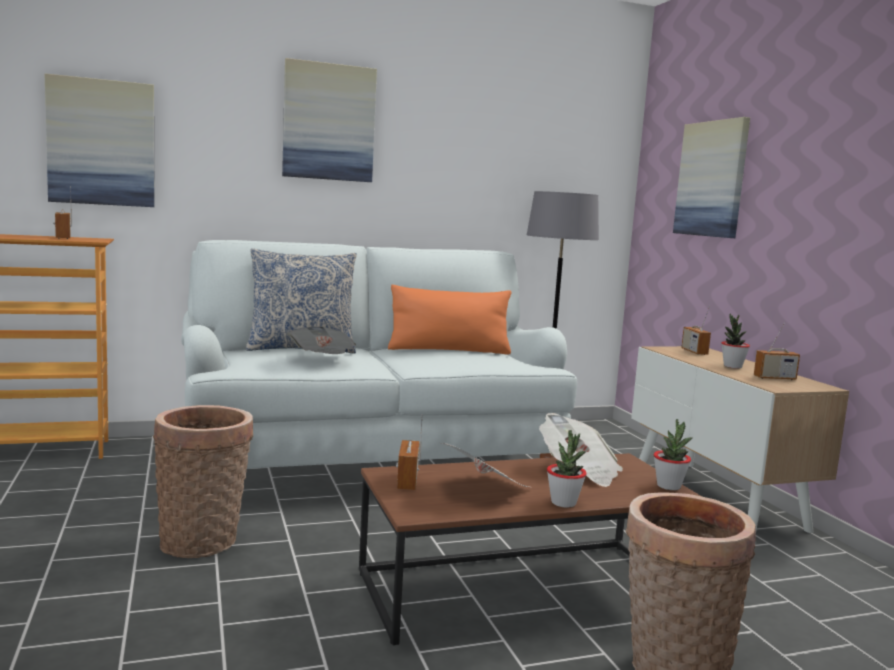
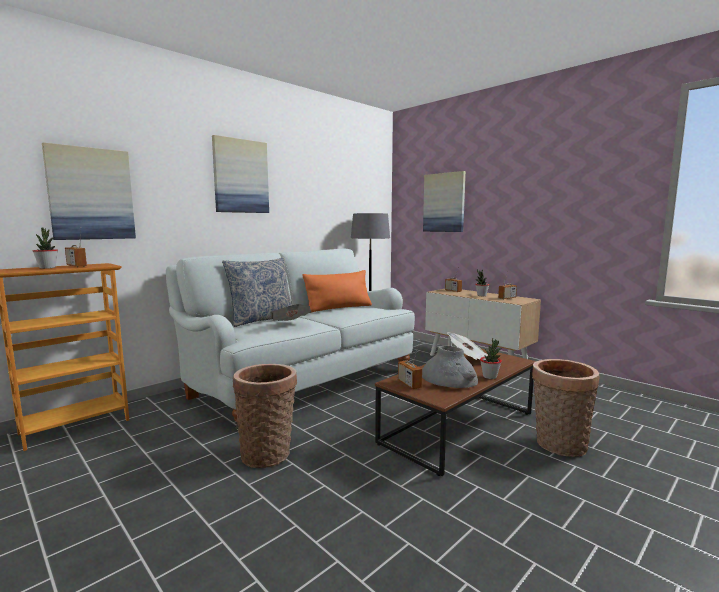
camera: 25 degrees left, 0 degrees up
(484, 490) = (449, 379): newspaper -> grey vase
(669, 486) = (513, 358): potted plant -> potted plant (47, 268)

